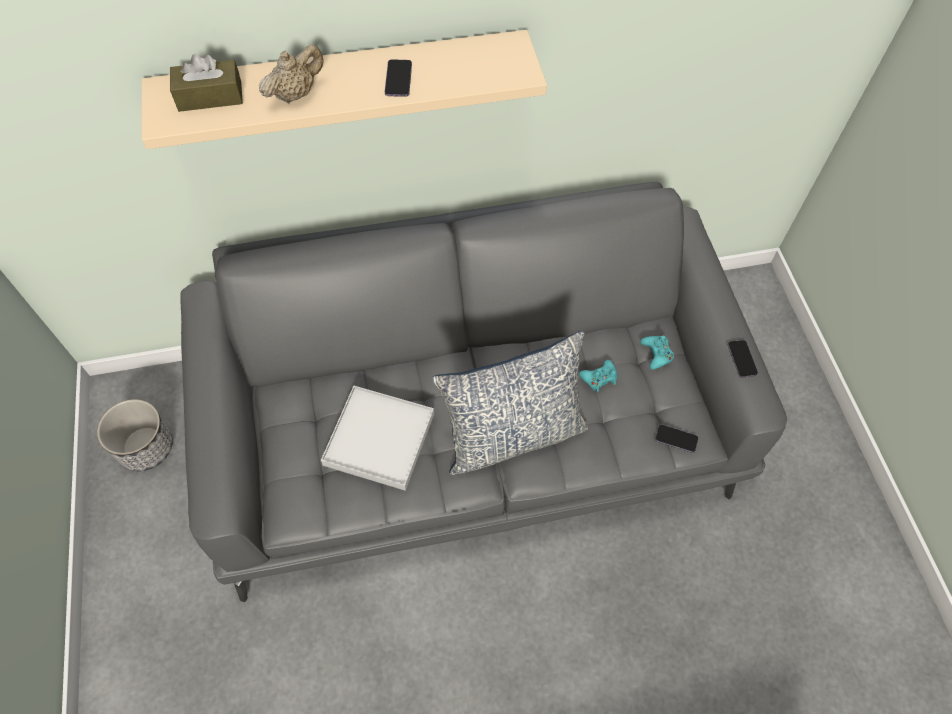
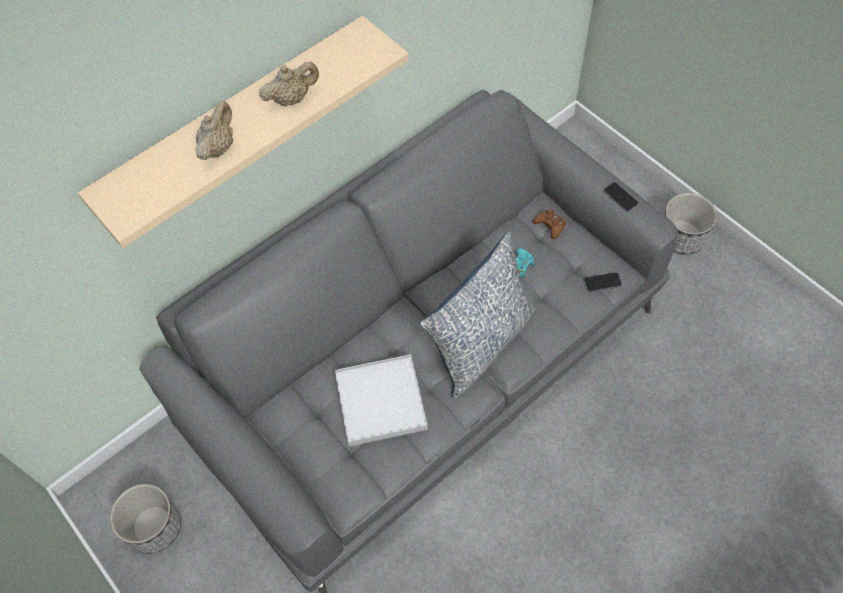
camera: 25 degrees left, 0 degrees up
(210, 96) = (149, 181): brown tissue box -> none
(398, 79) = (292, 99): phone -> beige teapot
(656, 354) = (550, 226): turquoise game controller -> brown game controller
(812, 439) = (681, 237): none -> planter

